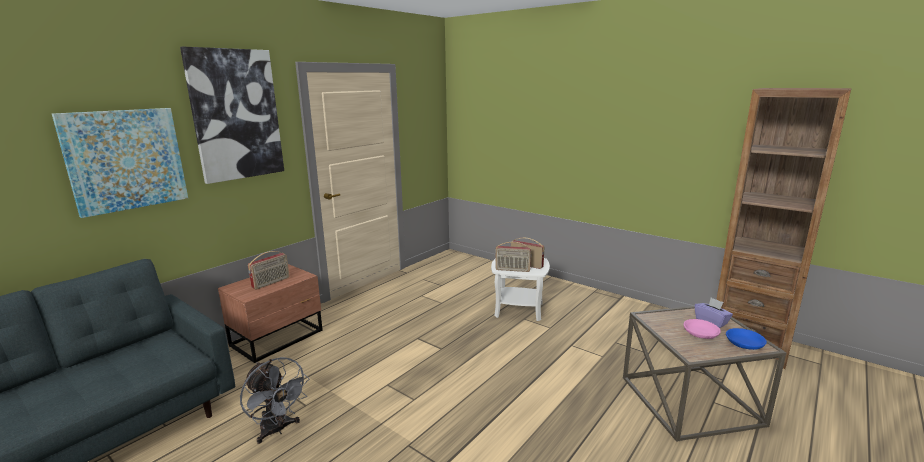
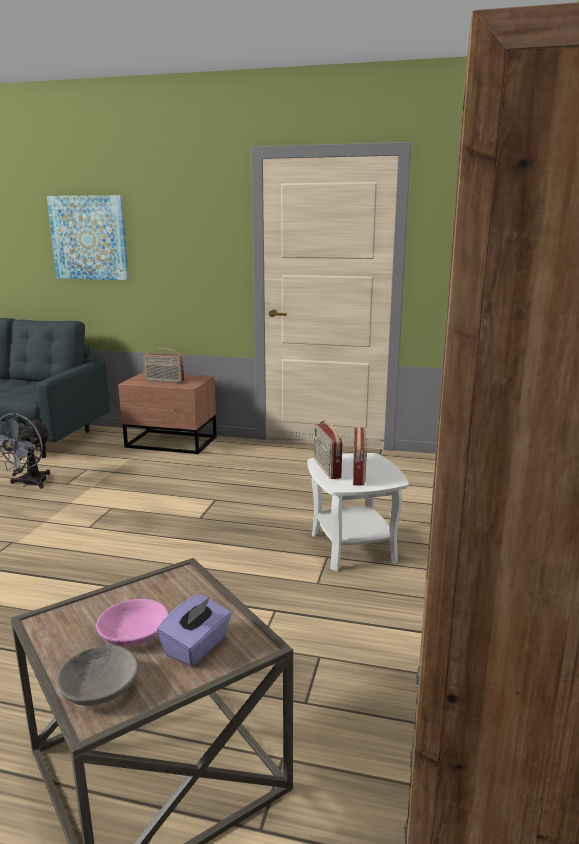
camera: 65 degrees right, 0 degrees up
(236, 115) = (179, 205): picture -> none
(743, 344) = (100, 685): blue bowl -> grey bowl

